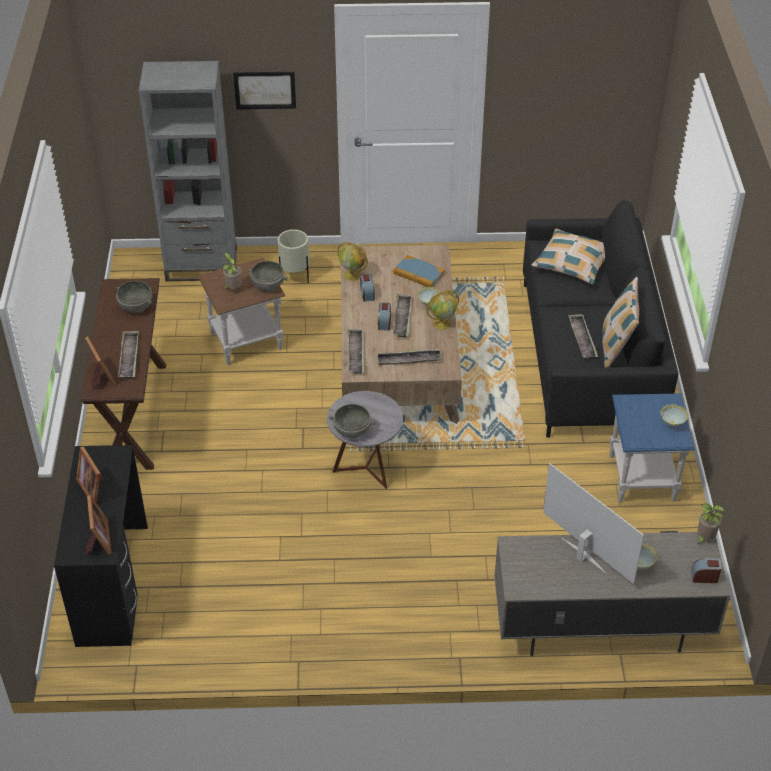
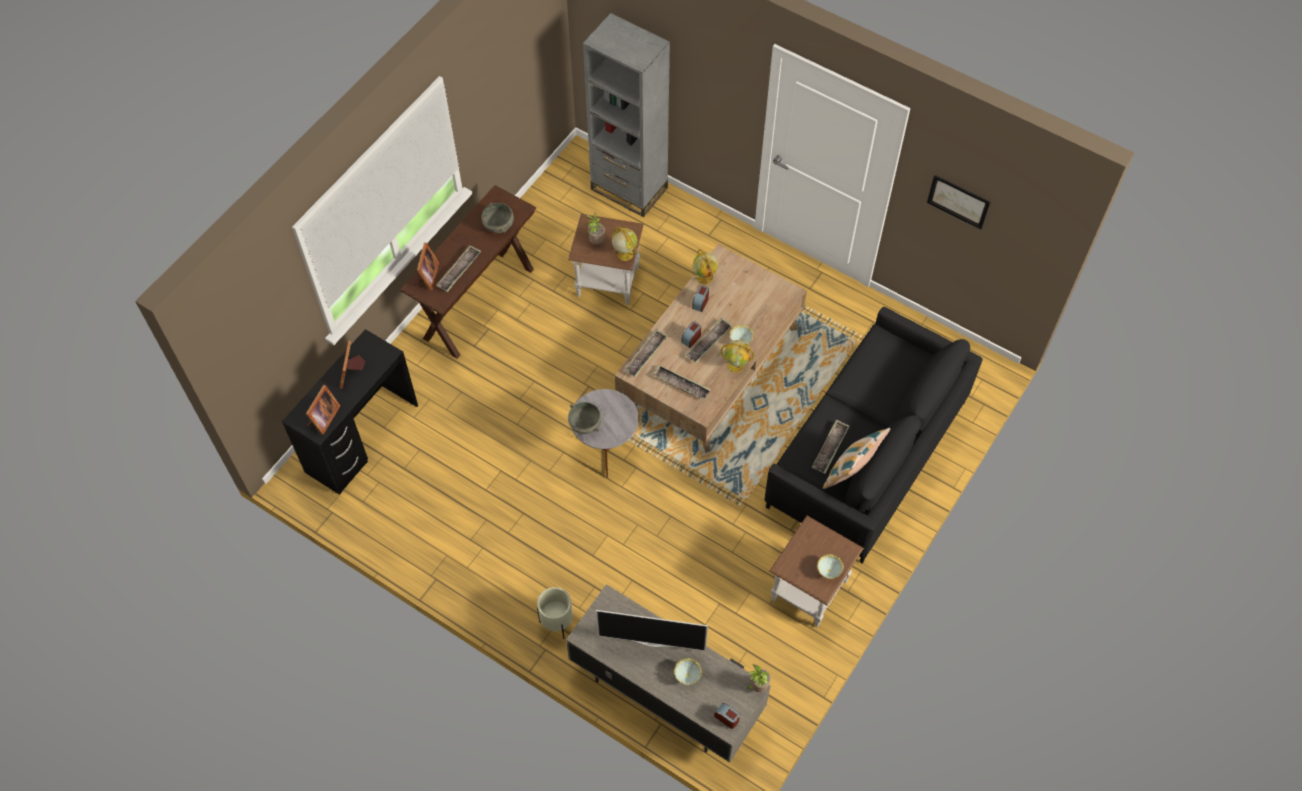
camera: 35 degrees right, 15 degrees up
(265, 90) = (707, 81): picture -> picture (958, 201)
(267, 286) = (624, 254): grey bowl -> globe
(294, 278) = (691, 241): beige planter -> beige planter (557, 623)
(418, 273) = (758, 306): book -> none
(573, 263) = (889, 369): pillow -> none
(582, 556) = (652, 641): television -> television turned 105 degrees clockwise
(642, 478) = (809, 591): blue side table -> brown side table

